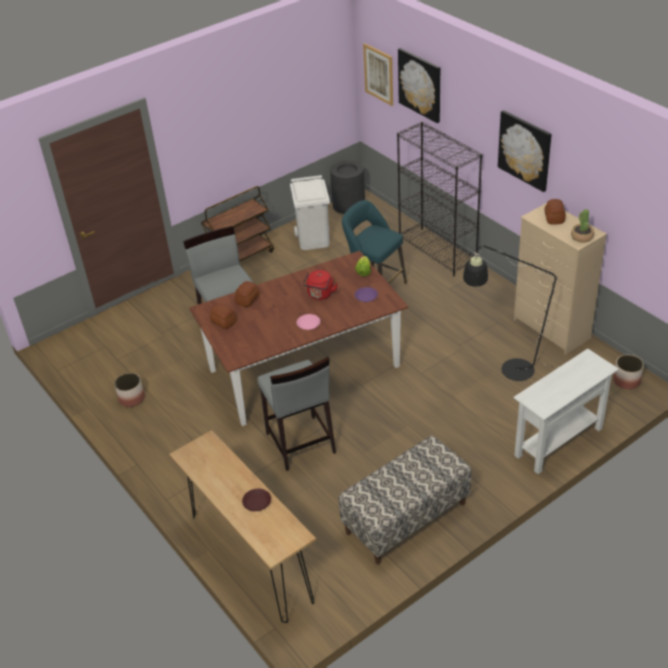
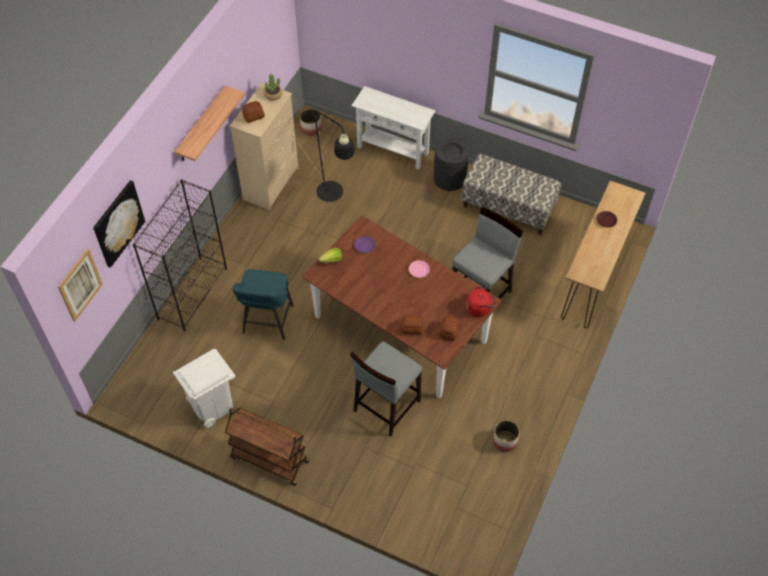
camera: 120 degrees left, 15 degrees up
(320, 295) = (378, 278): red kettle -> red kettle (480, 308)
(349, 205) = (135, 400): black trash can -> black trash can (449, 178)
(525, 150) = (201, 125): picture -> shelf

